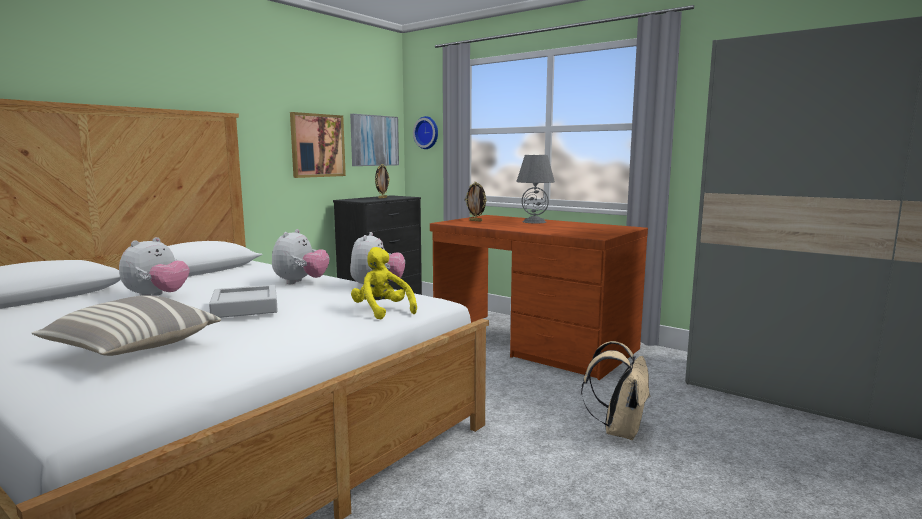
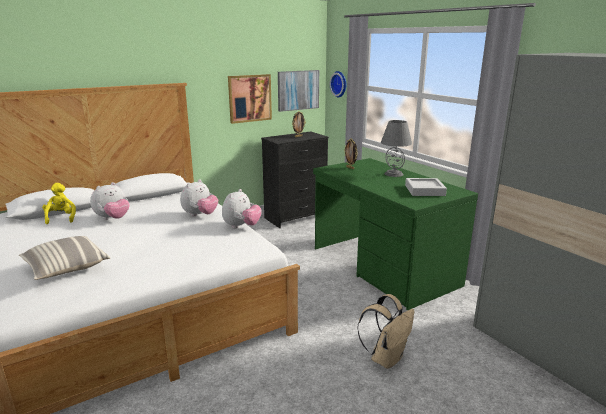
camera: 20 degrees right, 10 degrees up
(245, 307) = (147, 238): grey tray -> grey tray (424, 190)
(382, 311) = (222, 254): yellow plush toy -> yellow plush toy (61, 218)
(533, 343) = (382, 266): brown desk -> green desk

